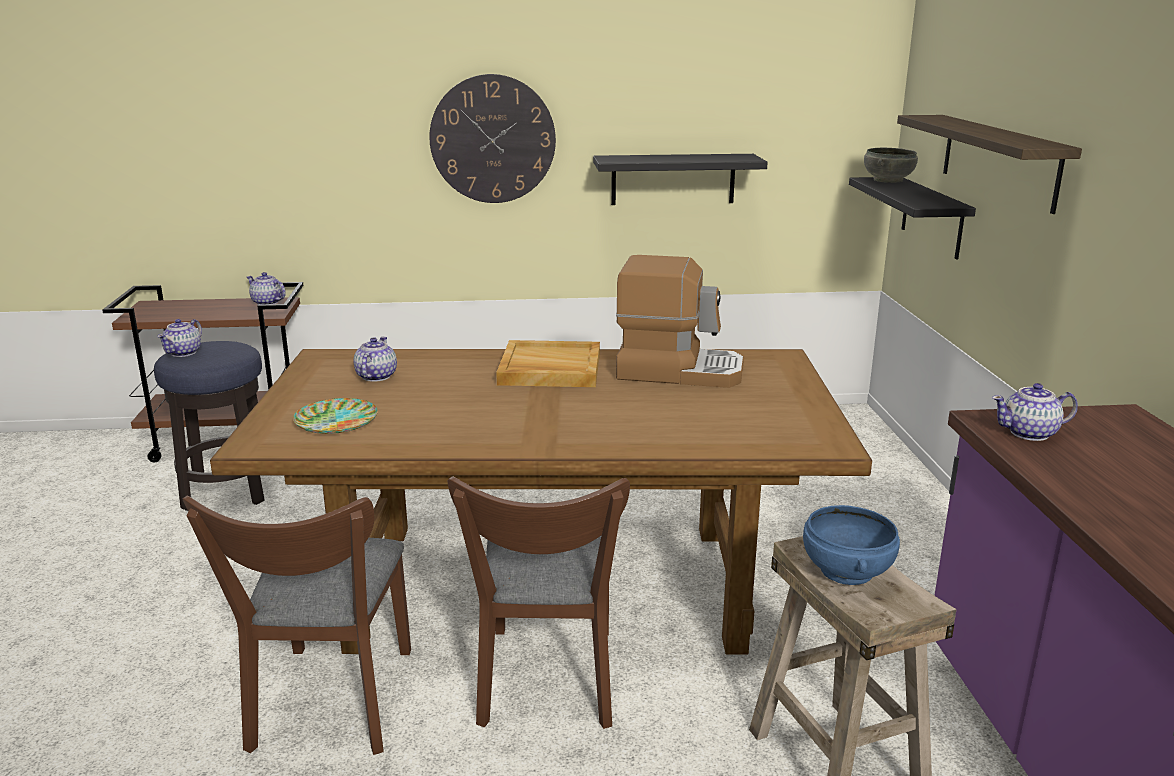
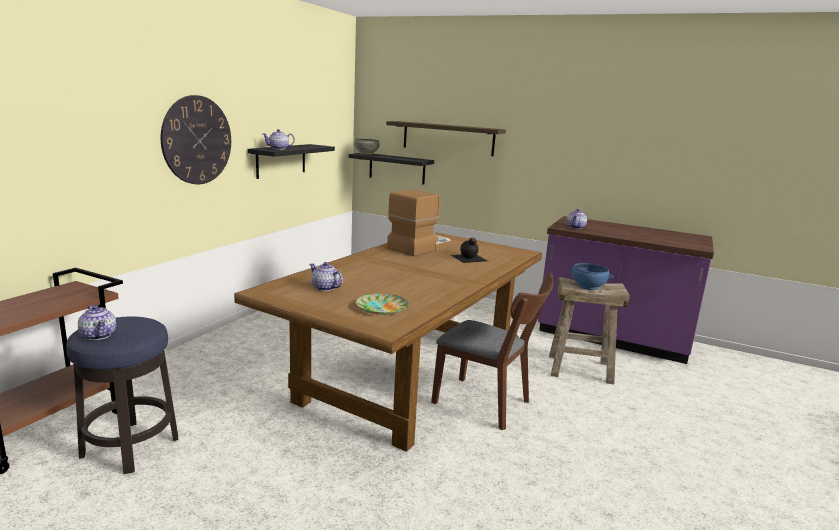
camera: 60 degrees left, 5 degrees down
(267, 302) = (63, 290): teapot -> teapot (279, 148)
(330, 707) = (453, 467): brown chair -> none
(549, 369) = (379, 261): beige tray -> none
(685, 413) = (469, 258): none -> black bottle

